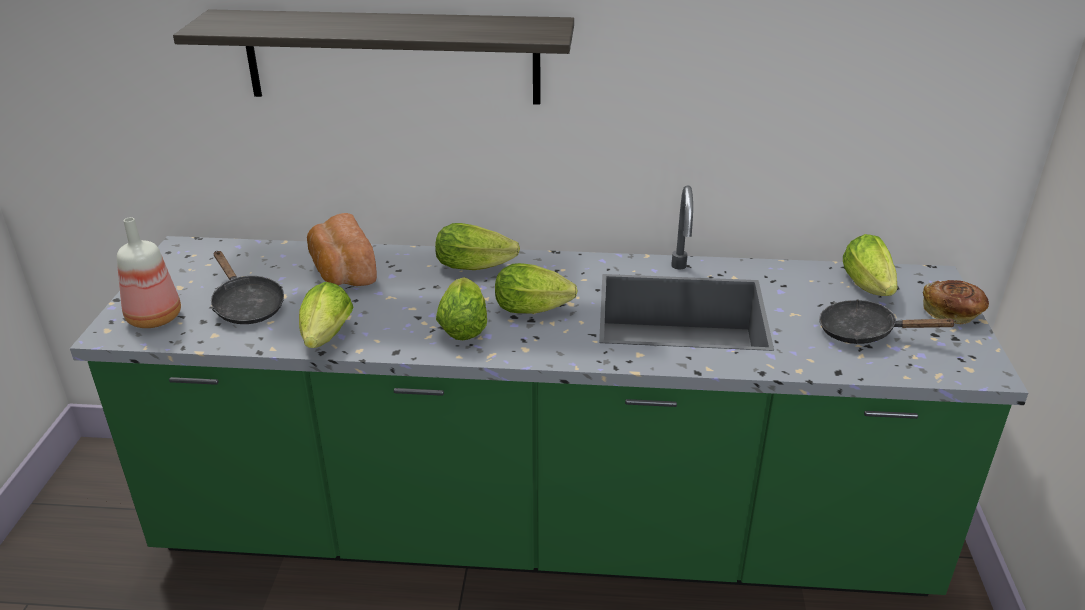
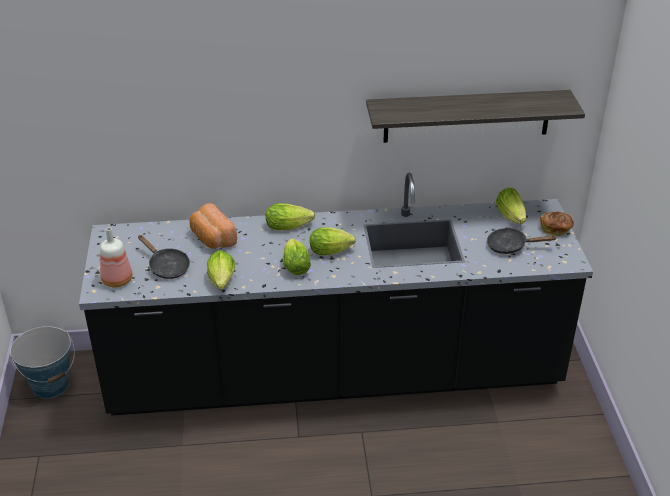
camera: 10 degrees left, 5 degrees up
(102, 488) = (50, 385): none -> bucket
(392, 57) = (235, 114): shelf -> shelf (467, 116)
(542, 531) = (335, 376): green counter -> black counter

